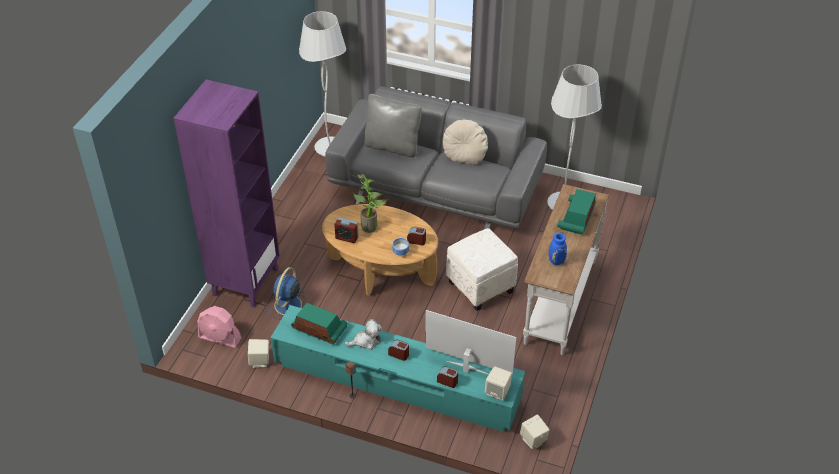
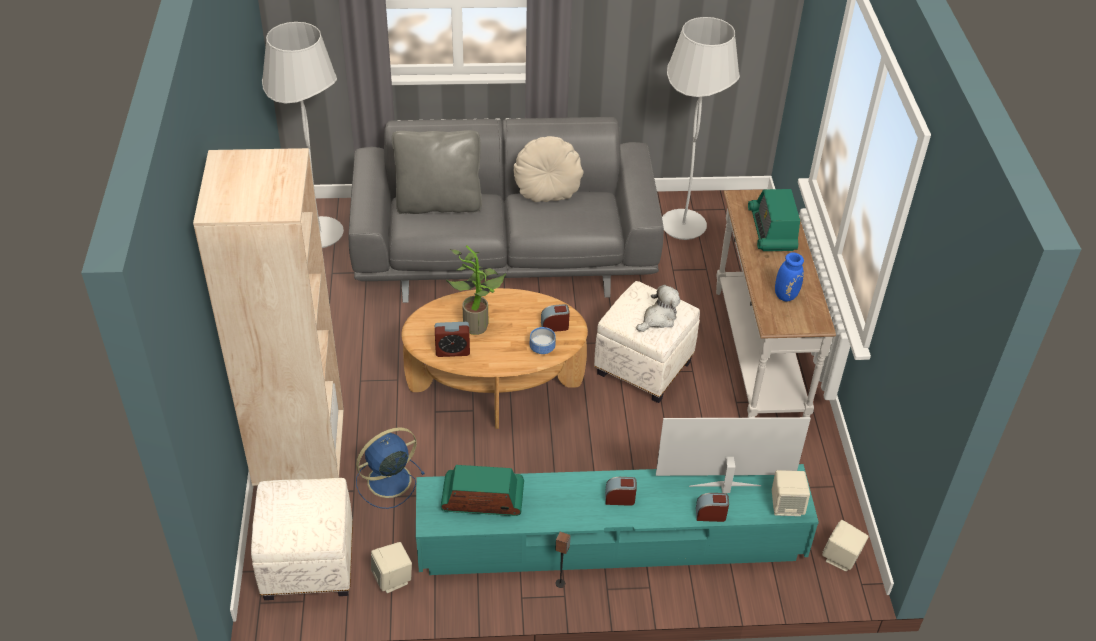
camera: 25 degrees left, 0 degrees up
(220, 338) = (310, 564): pink fan -> white ottoman
(245, 281) = (301, 464): purple bookcase -> beige bookcase
(287, 306) = (387, 481): blue fan -> blue fan turned 60 degrees clockwise
(366, 341) = (561, 495): plush toy -> plush toy (658, 319)

